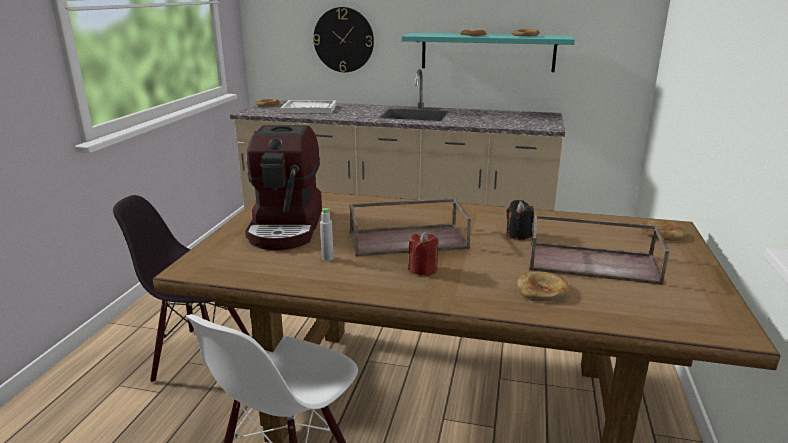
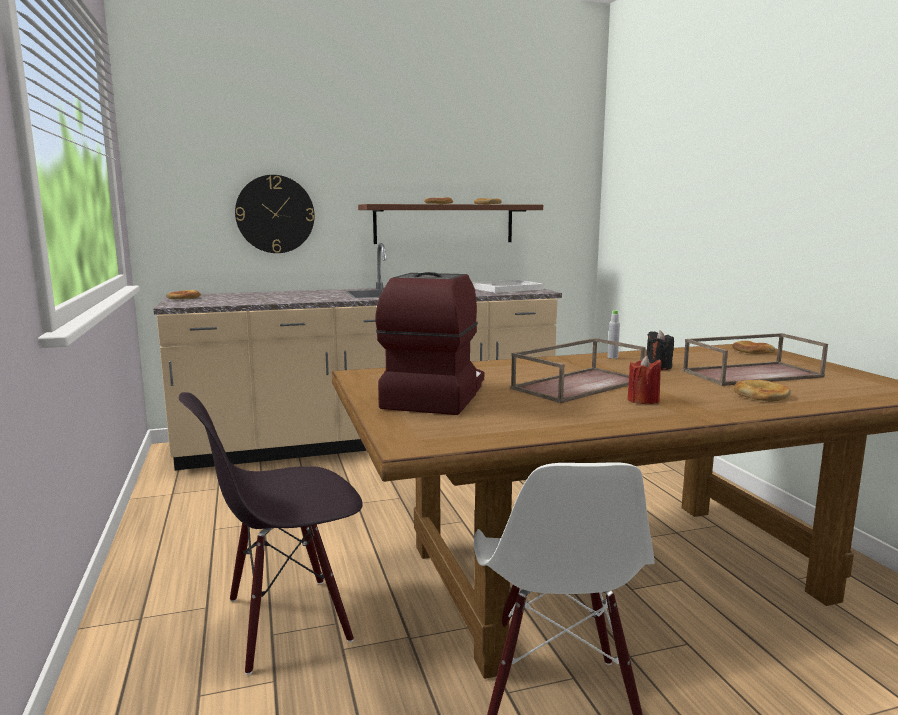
camera: 30 degrees left, 10 degrees down
(287, 227) = (434, 395): coffee machine -> coffee machine turned 135 degrees counterclockwise
(309, 108) = (250, 297): white tray -> white tray (507, 288)
(327, 258) = (538, 409): grey bottle -> grey bottle (612, 357)
(487, 52) = (444, 224): turquoise shelf -> brown shelf

